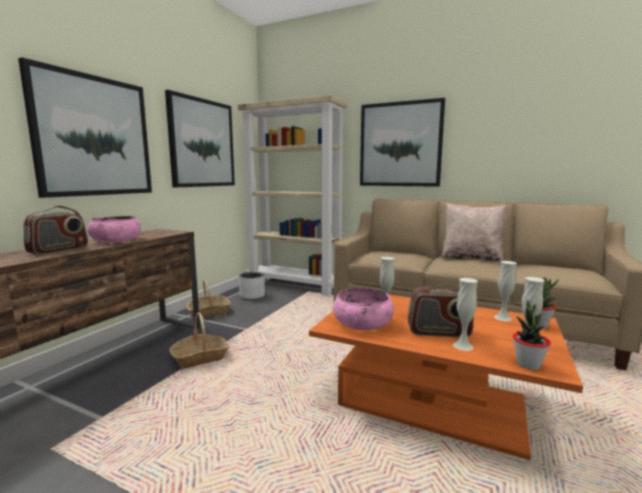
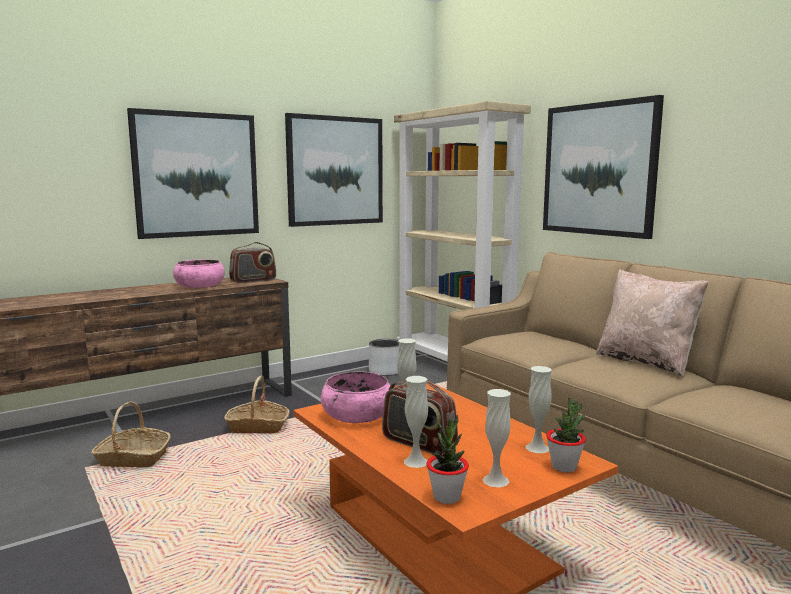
camera: 30 degrees right, 0 degrees up
(59, 250) = (139, 291): radio -> radio (253, 280)
(209, 312) = (317, 381): basket -> basket (132, 459)

